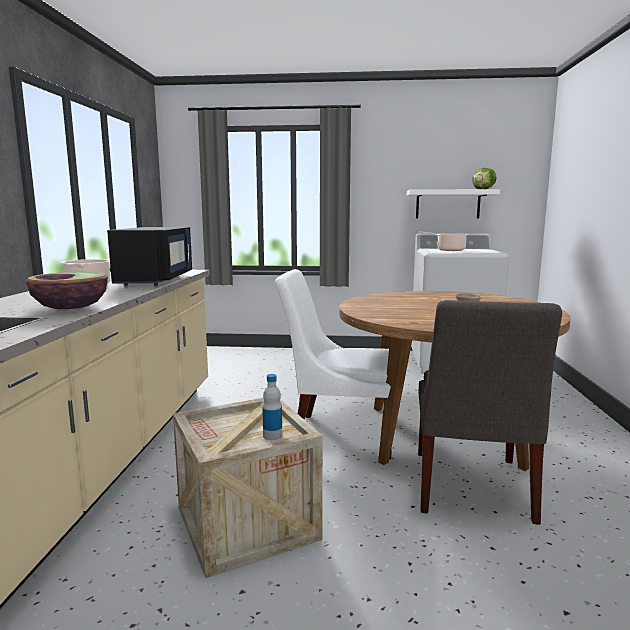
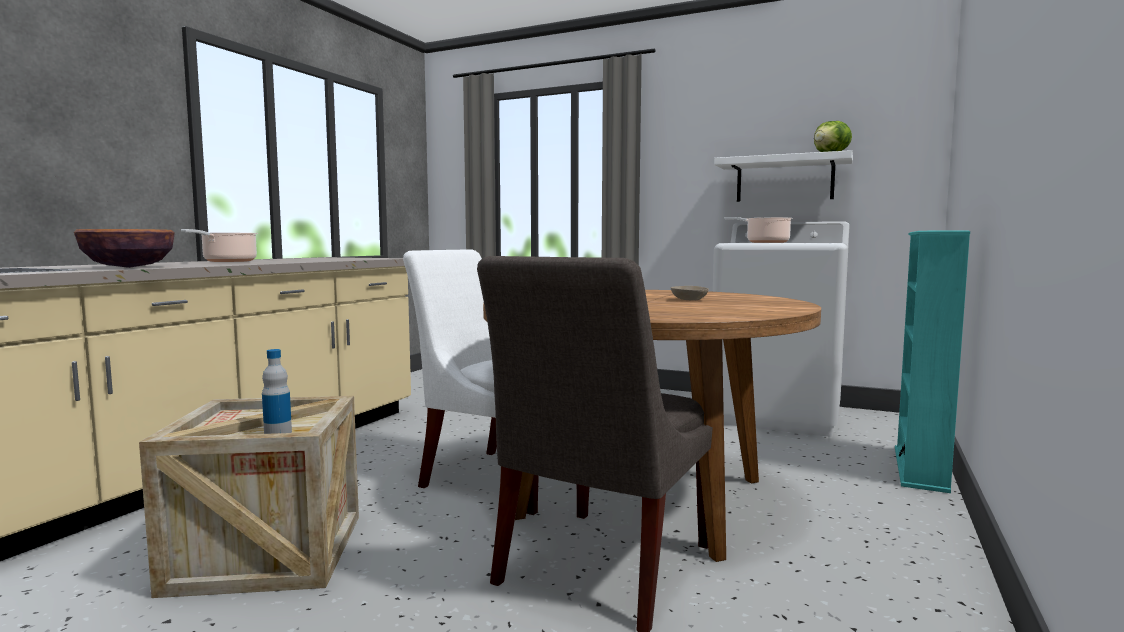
camera: 20 degrees right, 5 degrees down
(157, 280) = (315, 260): black microwave -> none
(562, 391) = (920, 469): none -> turquoise bookcase

